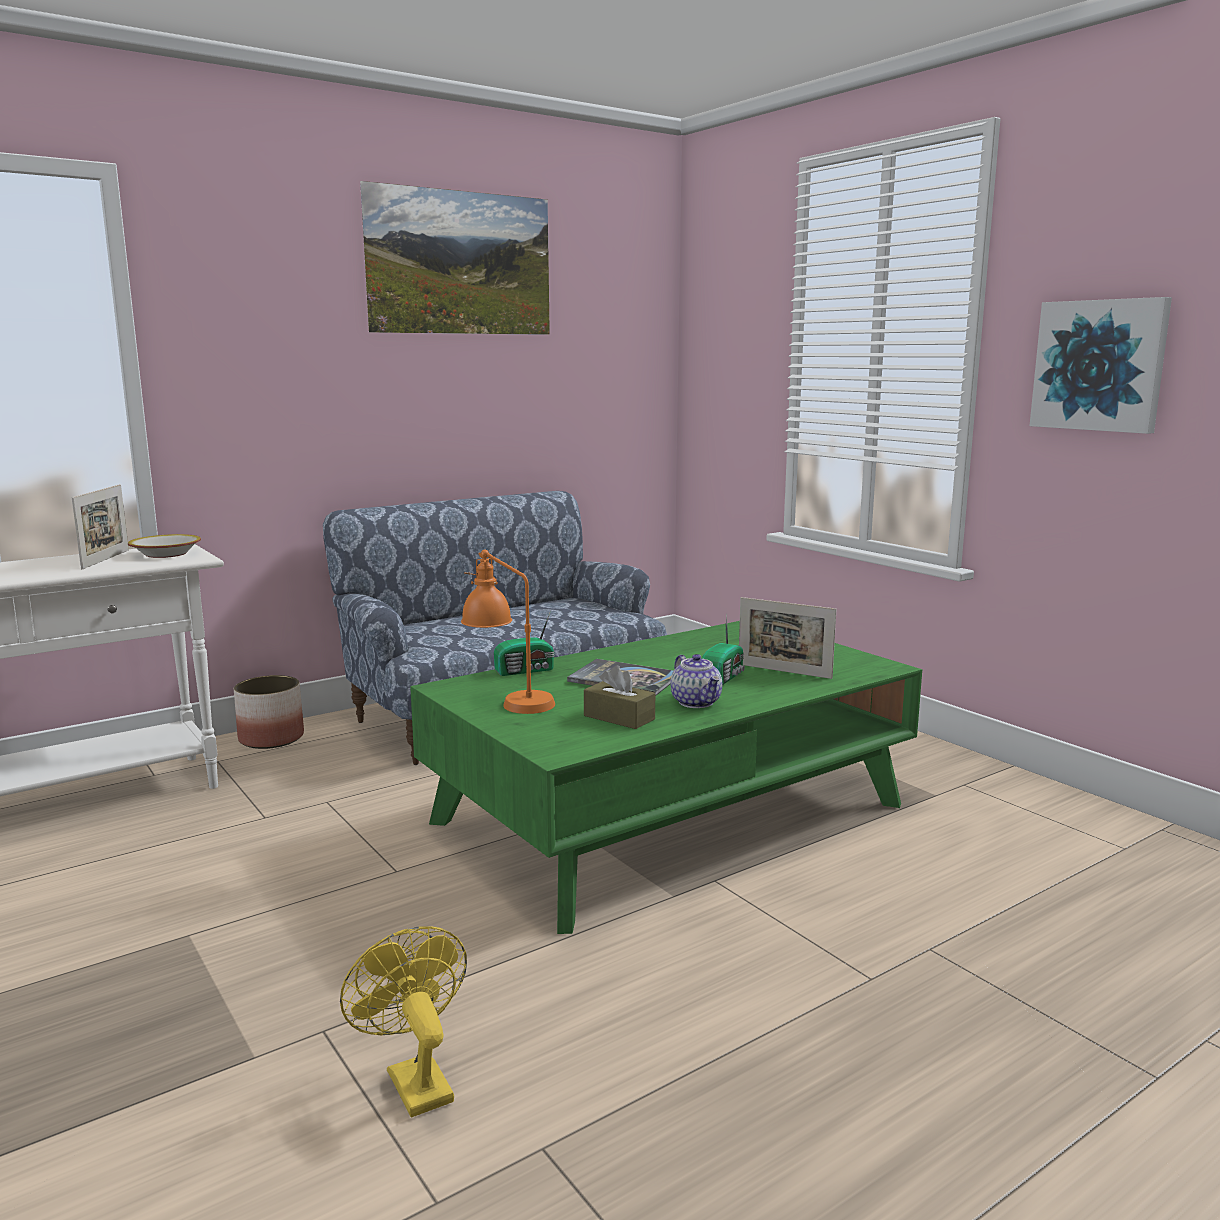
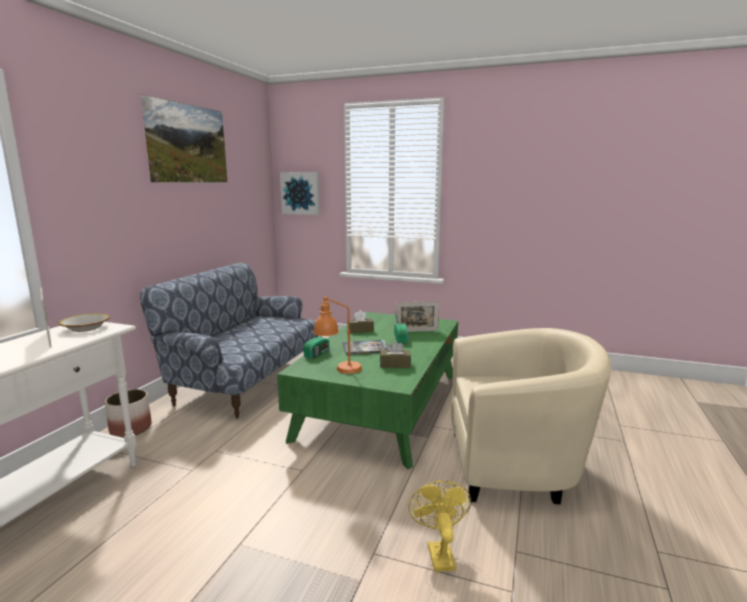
camera: 35 degrees left, 0 degrees up
(414, 1080) = (439, 552): yellow fan -> yellow fan turned 60 degrees clockwise
(675, 648) = (360, 330): none -> brown tissue box
(697, 702) = (411, 351): teapot -> none
(778, 1013) = (516, 466): none -> beige armchair
(1099, 365) = (493, 196): picture -> picture (300, 193)

